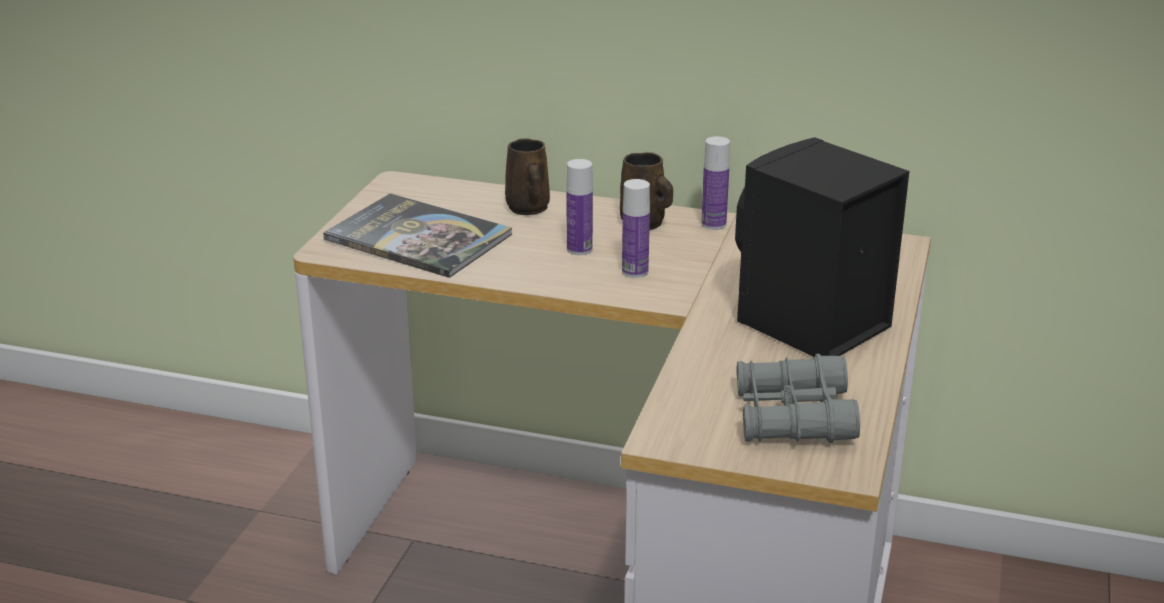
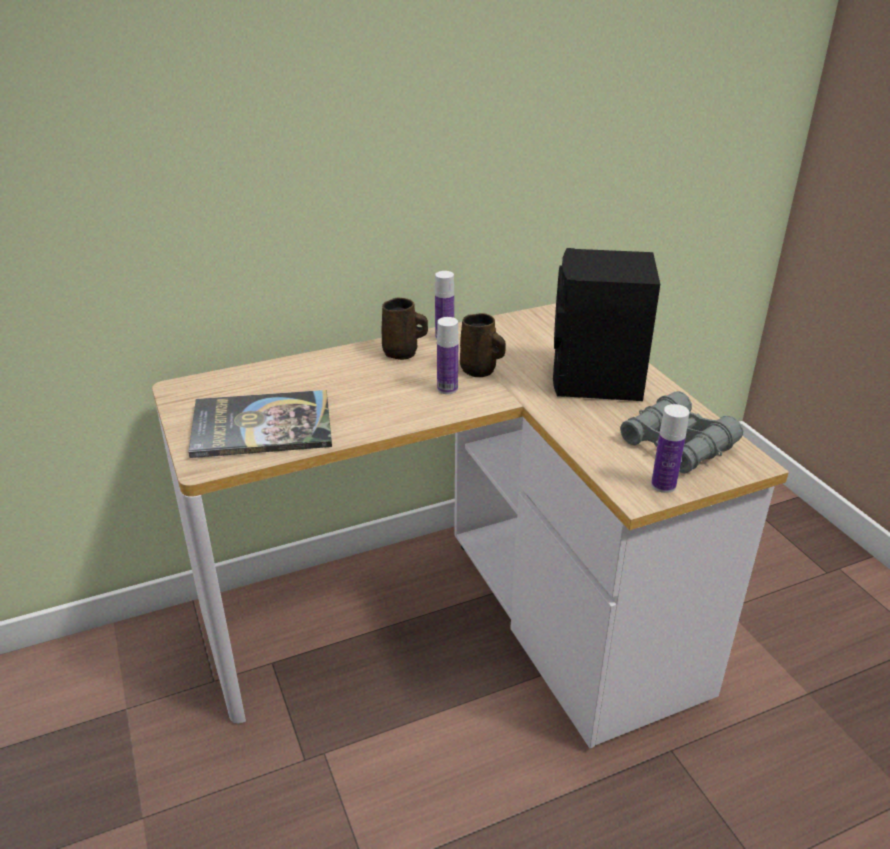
camera: 40 degrees left, 5 degrees up
(528, 209) = (310, 372): brown mug -> brown mug (480, 370)
(579, 249) = (389, 387): bottle -> bottle (663, 485)

